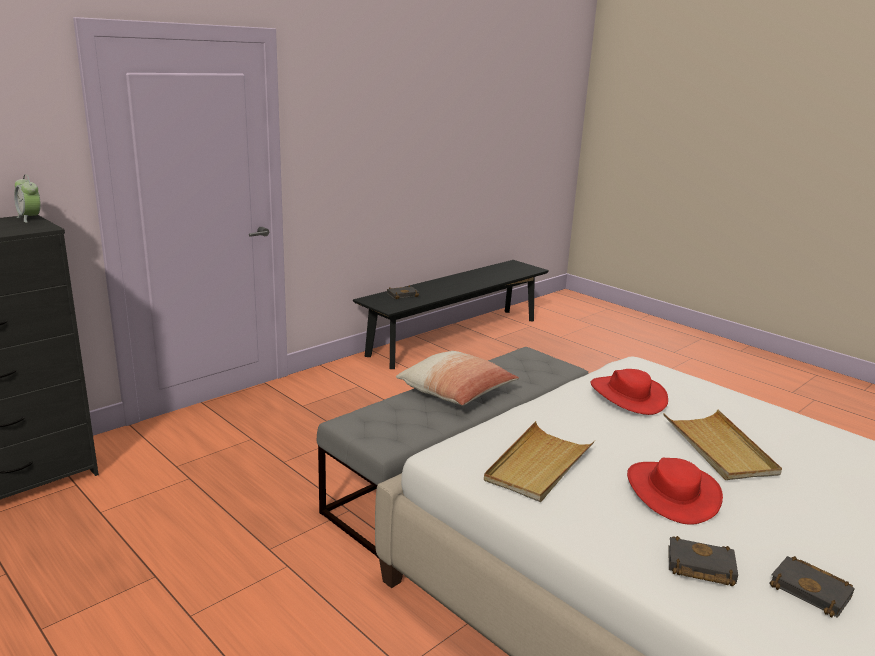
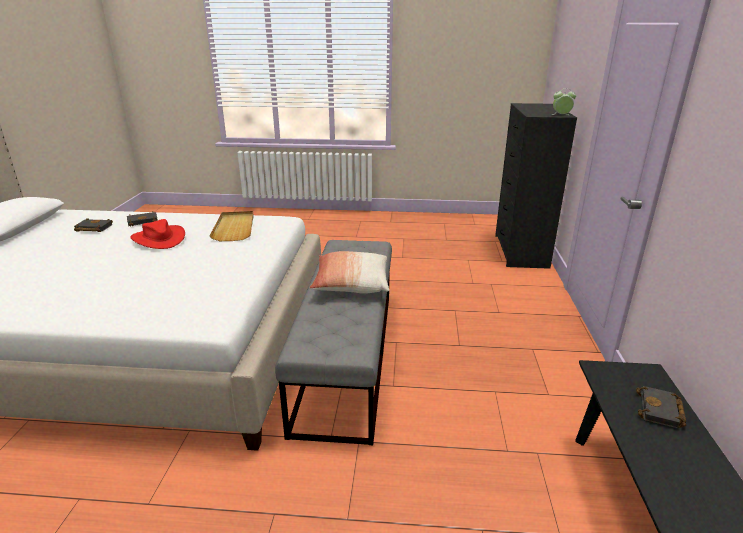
camera: 140 degrees right, 5 degrees up
(628, 395) = (205, 278): red hat -> none
(719, 448) = (129, 265): beige tray -> none

